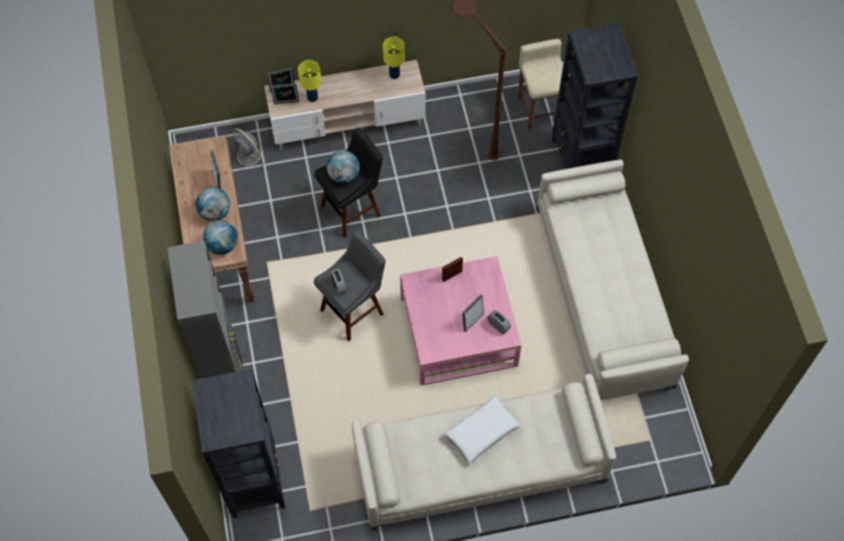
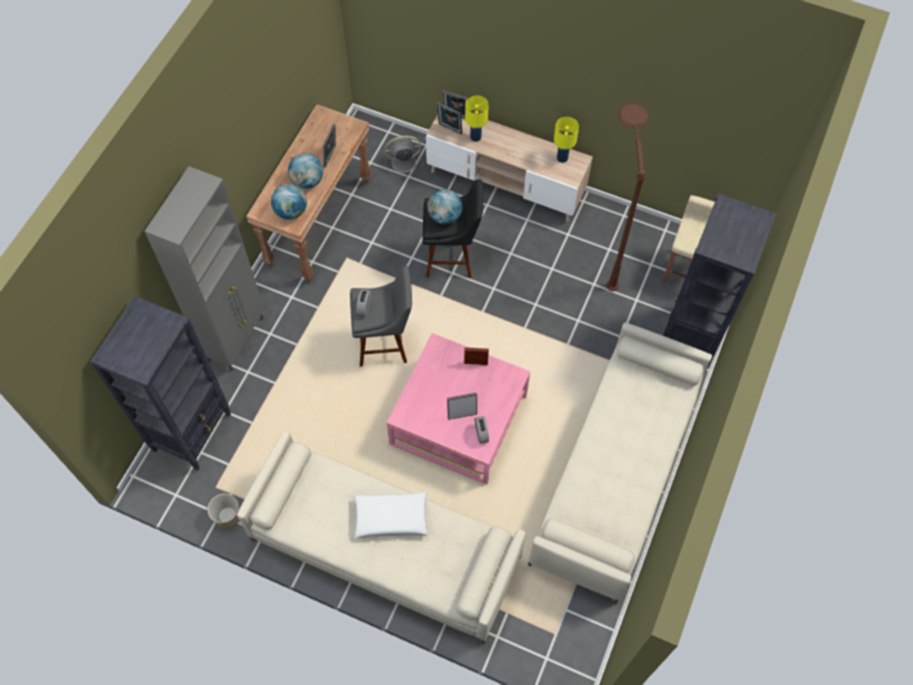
camera: 35 degrees right, 0 degrees up
(249, 156) = (402, 162): grey fan -> grey fan turned 90 degrees clockwise
(338, 526) = (227, 516): none -> planter

